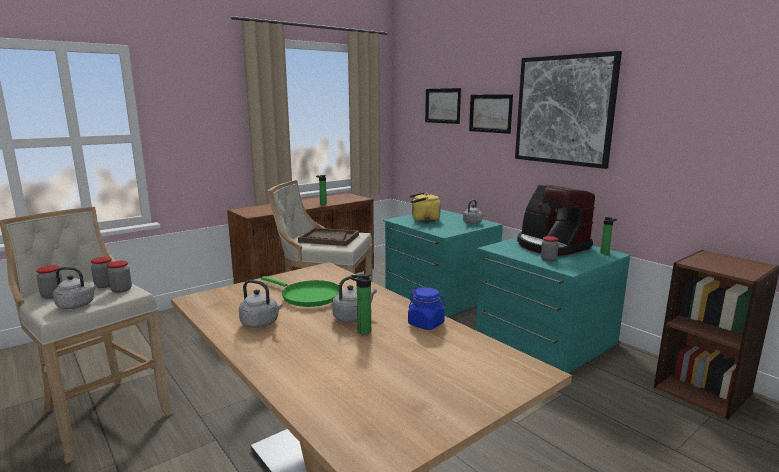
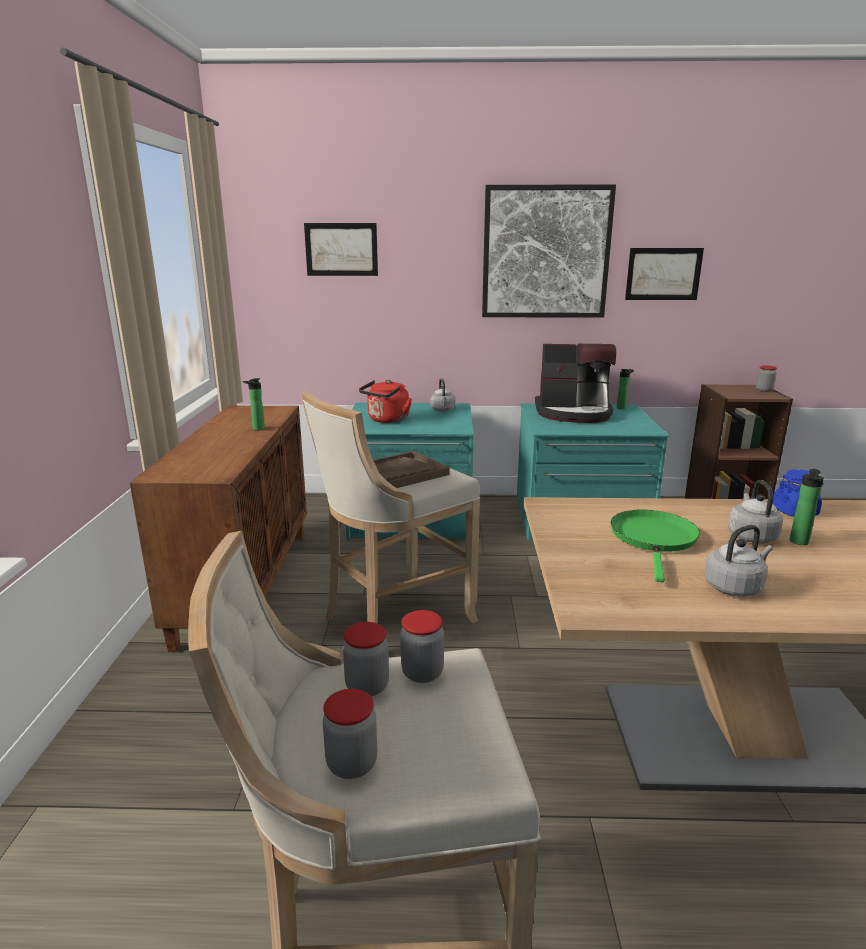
camera: 50 degrees left, 5 degrees up
(77, 305) = (463, 736): grey kettle -> none
(308, 296) = (654, 539): green frying pan -> green frying pan turned 60 degrees counterclockwise
(423, 220) = (387, 420): yellow kettle -> red kettle
(490, 113) = (433, 259): picture -> picture (663, 274)
(548, 259) = (612, 426): jar -> jar (764, 390)

